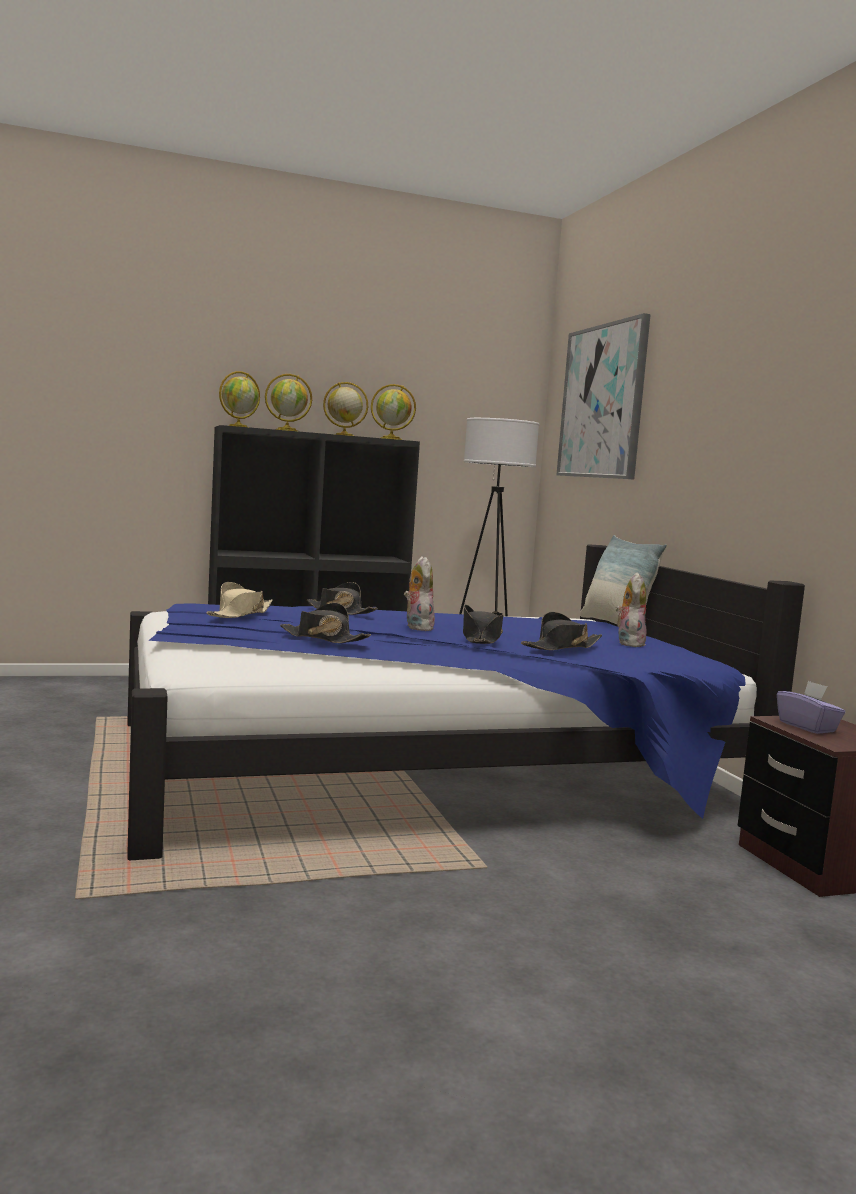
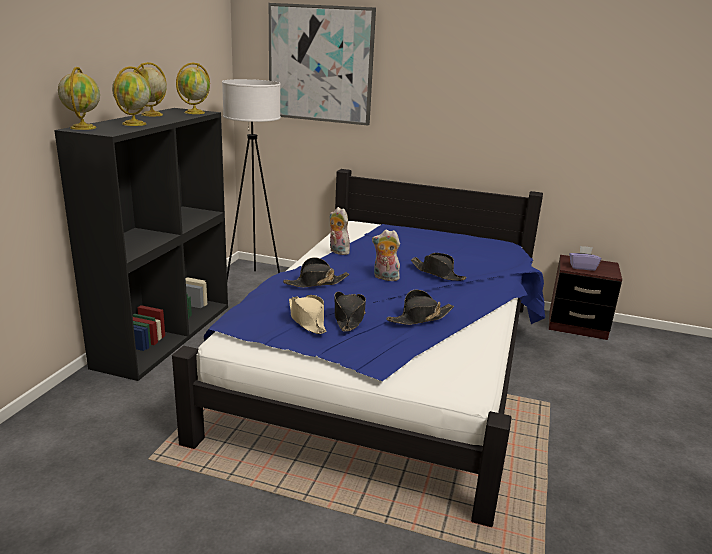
camera: 55 degrees left, 15 degrees up
(561, 647) = (469, 262): black hat -> black hat (349, 317)
(614, 624) = (388, 224): pillow -> none
(628, 643) = (453, 242): plush toy -> plush toy (337, 251)

